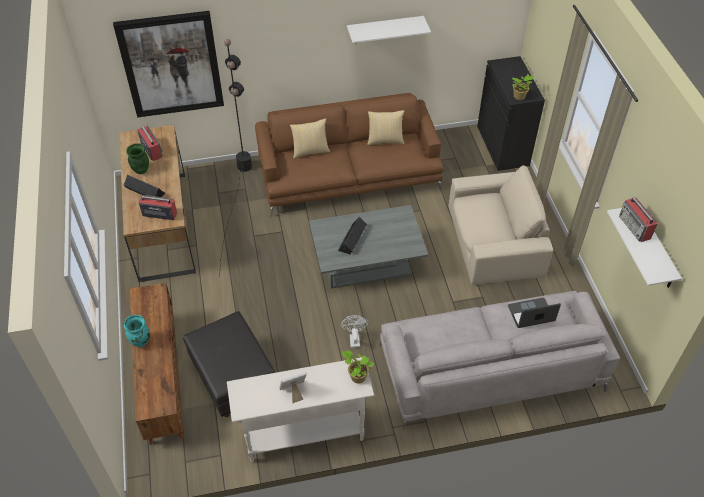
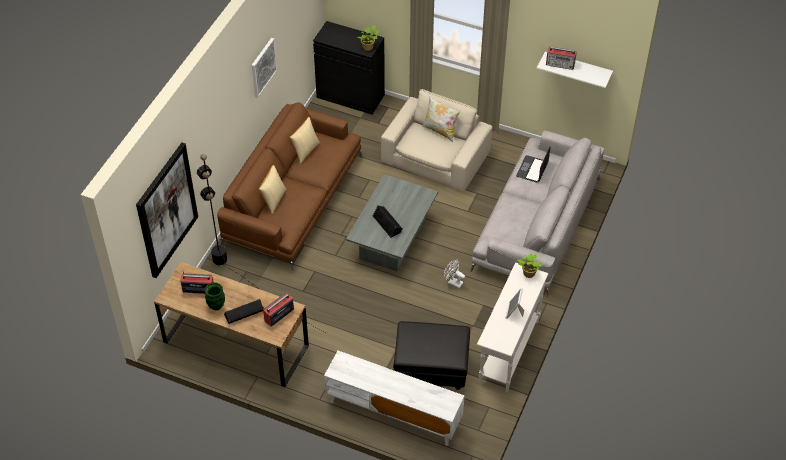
camera: 55 degrees left, 0 degrees up
(141, 341) = (383, 389): turquoise vase -> none
(161, 377) = (393, 412): brown tv stand -> white tv stand
(385, 29) = (263, 67): white shelf -> picture
(507, 216) = (440, 131): none -> pillow

